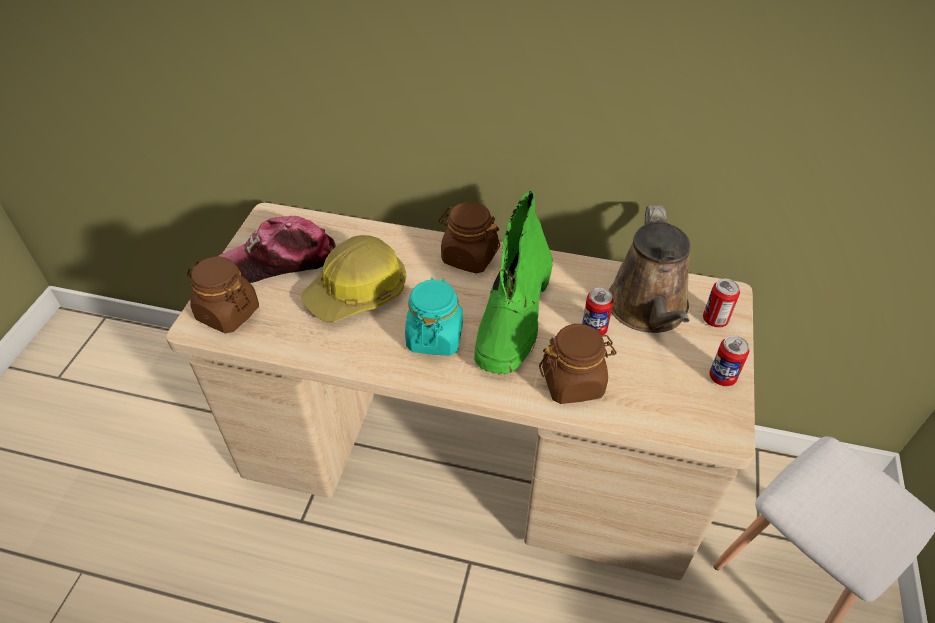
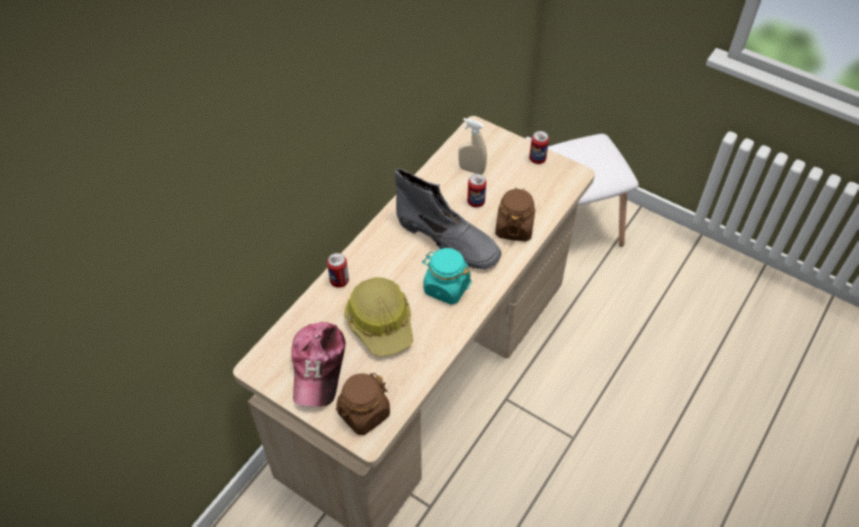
camera: 70 degrees left, 5 degrees up
(469, 257) = (376, 246): brown jar -> none
(513, 318) = (448, 239): green boot -> grey boot
(648, 310) = (471, 170): brown watering can -> beige spray bottle
(715, 320) = (493, 143): can -> can (339, 281)

